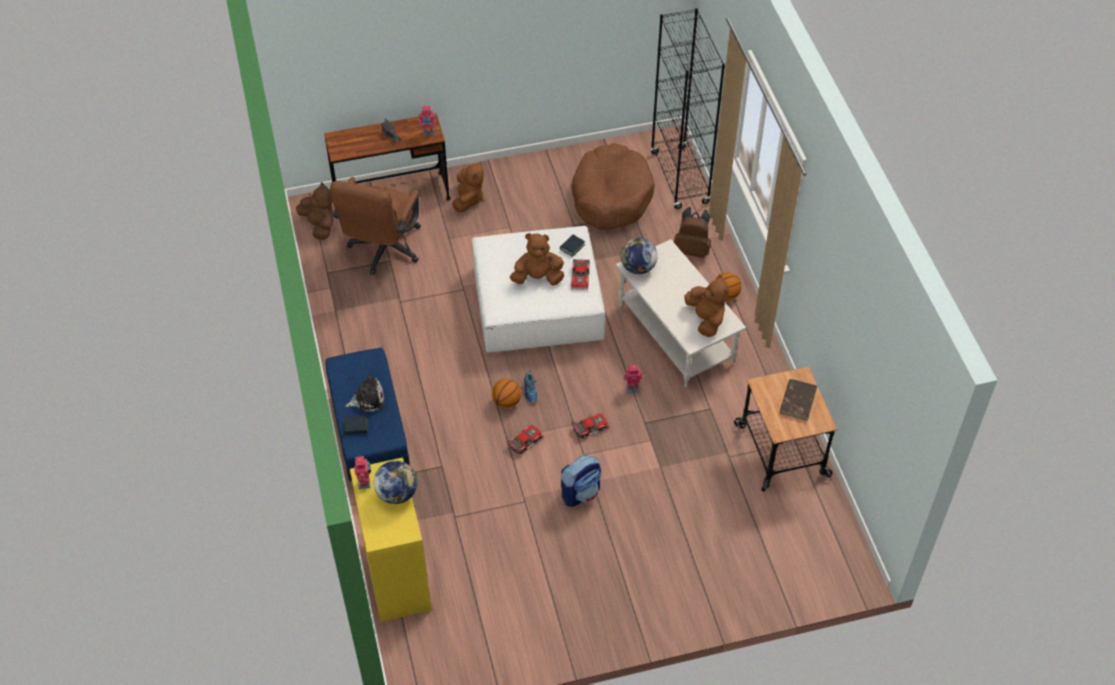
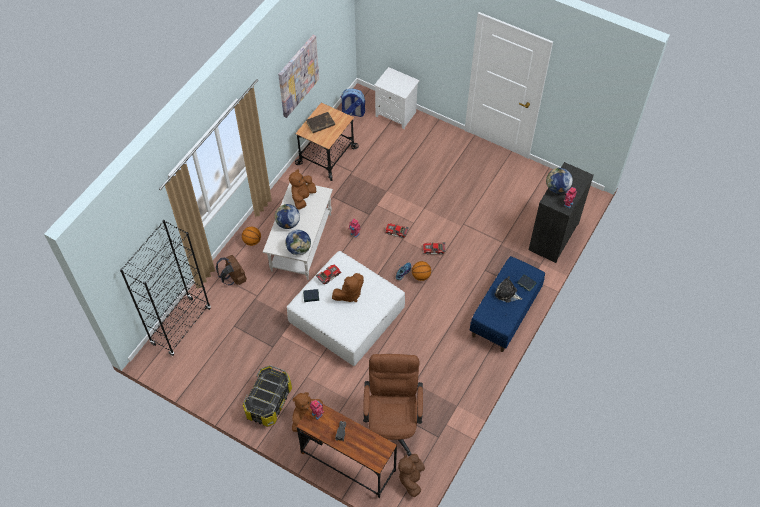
camera: 135 degrees left, 5 degrees up
(383, 251) = (392, 423): brown office chair -> brown office chair turned 60 degrees counterclockwise
(398, 576) = (553, 236): yellow dresser -> black dresser
(518, 185) = (269, 402): none -> storage box
(538, 278) = (349, 294): brown plush toy -> brown plush toy turned 75 degrees counterclockwise
(581, 492) = (434, 208): backpack -> backpack (353, 113)
(611, 196) = (230, 347): brown dog bed -> none
(683, 282) = (288, 223): none -> globe
(777, 583) = (397, 114): none -> white nightstand
(847, 333) = (298, 76): none -> picture

